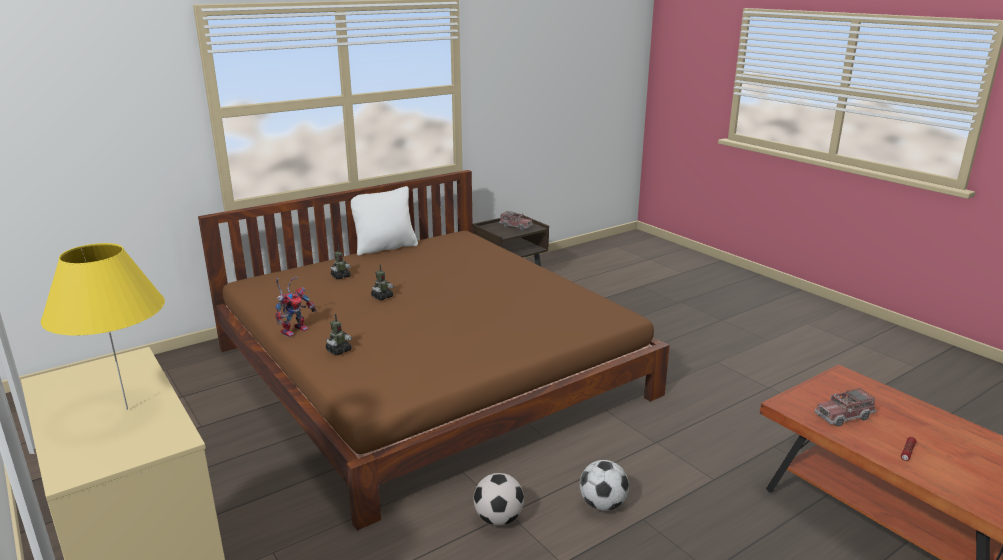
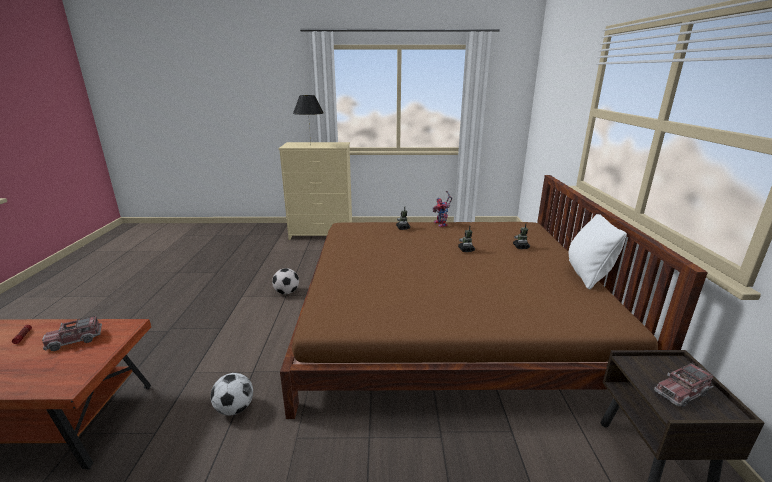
camera: 125 degrees right, 0 degrees up
(127, 409) = (310, 145): yellow table lamp -> black table lamp
(602, 504) = (248, 322): football -> football (235, 408)
(843, 416) = (75, 340): toy truck -> toy truck turned 135 degrees counterclockwise

